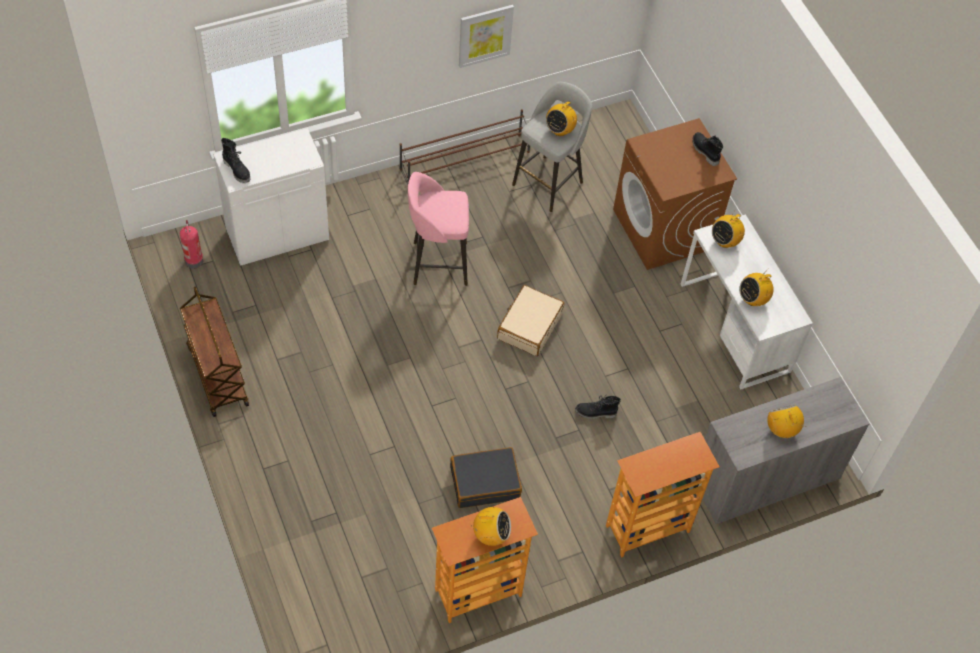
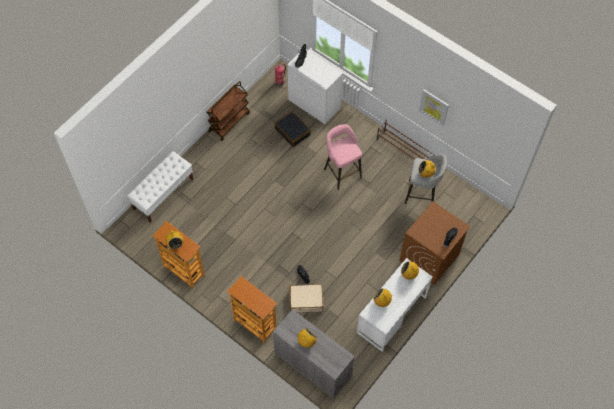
camera: 65 degrees right, 5 degrees up
(293, 553) = (163, 194): none -> white bench
(485, 482) = (239, 248): black suitcase -> black suitcase (292, 132)
(529, 326) = (332, 226): beige suitcase -> beige suitcase (306, 300)

